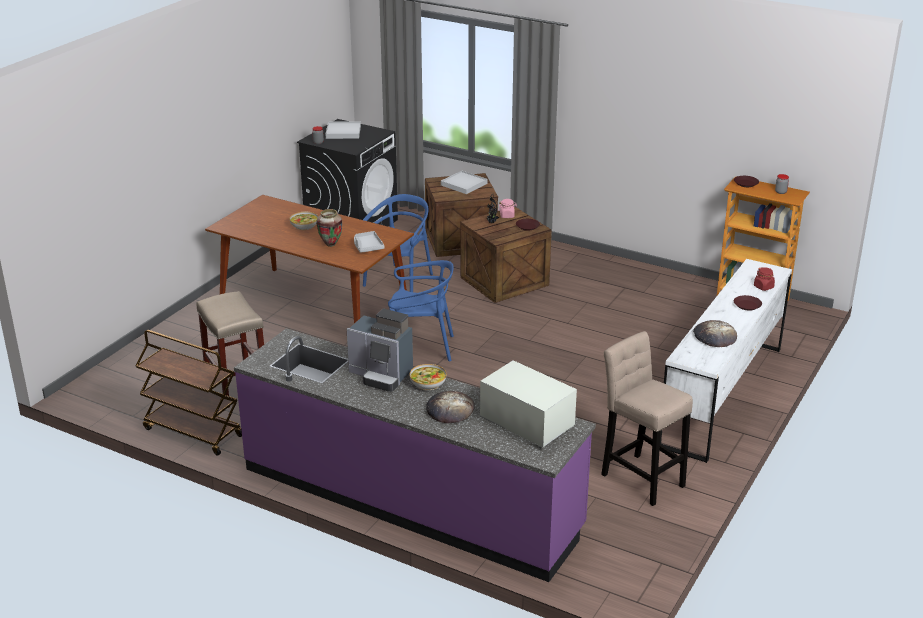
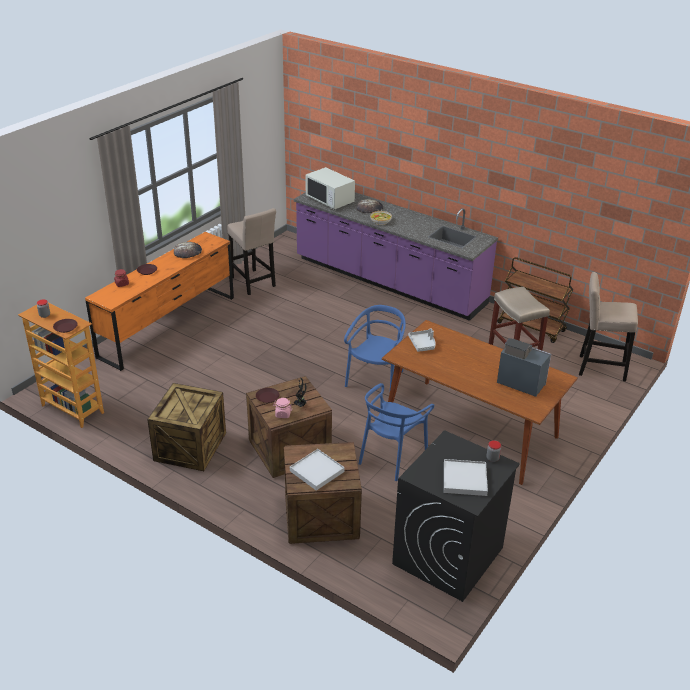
camera: 175 degrees left, 5 degrees up
(127, 381) = (598, 368): none -> beige stool
(304, 225) = (484, 373): bowl -> none
(330, 244) = (455, 349): vase -> none
(381, 375) = (407, 227): coffee machine -> coffee machine (520, 382)
(421, 348) = (376, 380): blue chair -> blue chair turned 105 degrees clockwise
(606, 277) = (189, 446): none -> crate
(722, 395) = (168, 326): white dresser -> orange dresser

